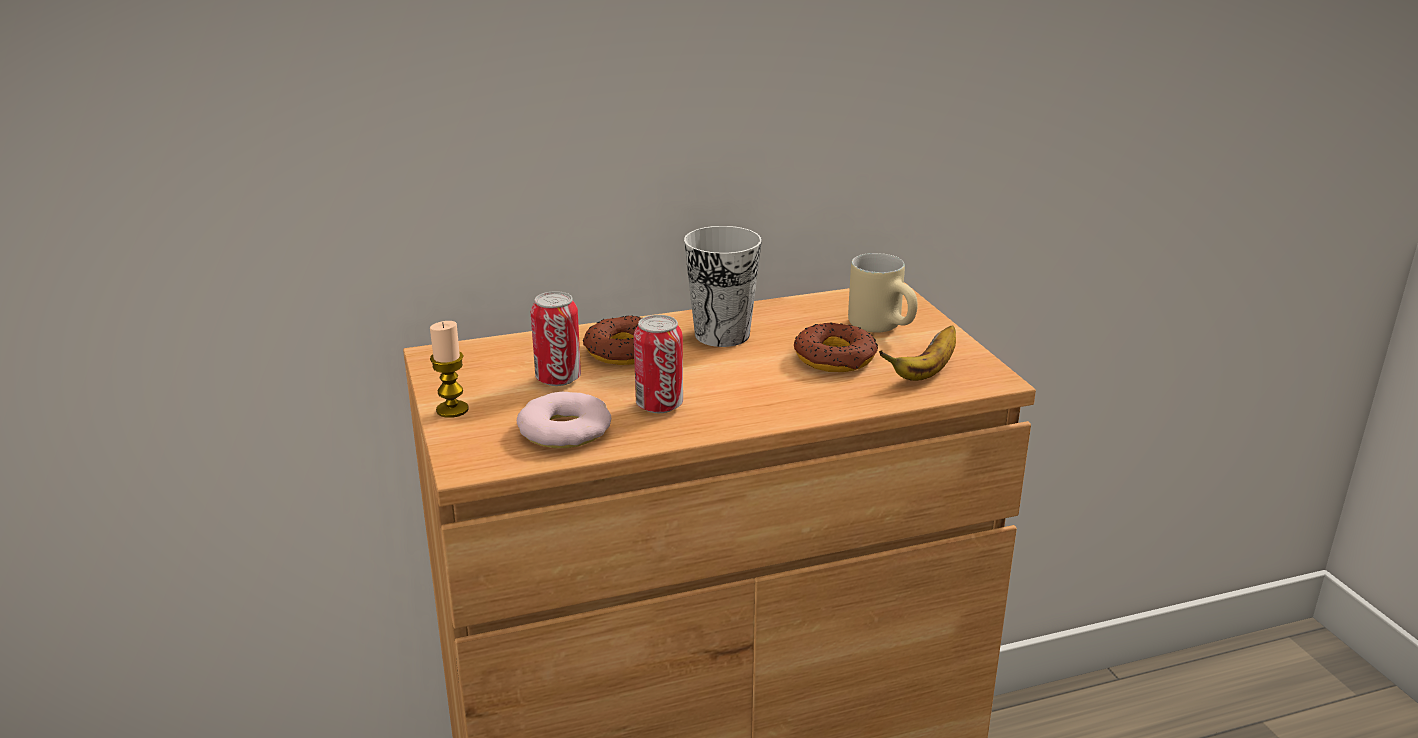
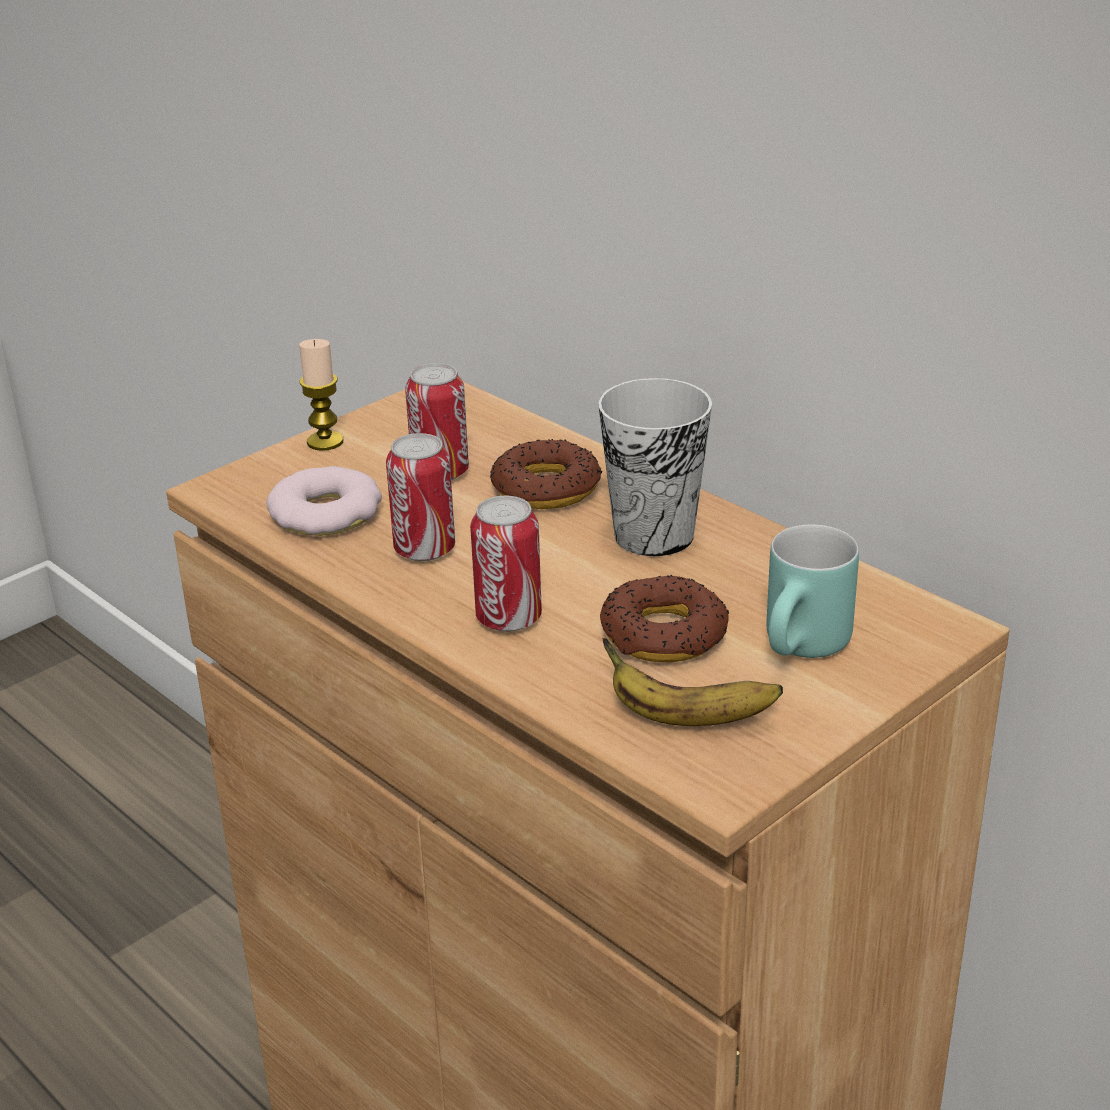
camera: 65 degrees right, 5 degrees up
(774, 397) = (508, 618): none -> can
(885, 328) = (806, 651): beige mug -> turquoise mug

